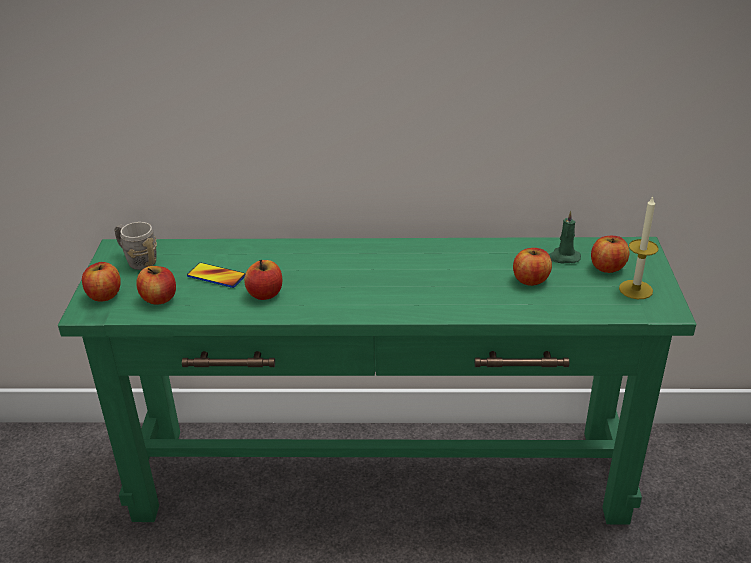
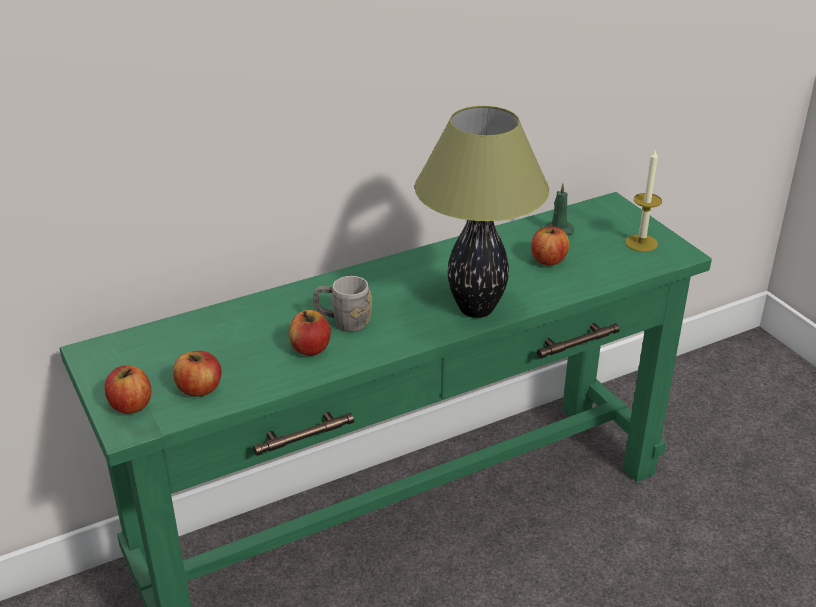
camera: 30 degrees left, 0 degrees up
(137, 260) = (130, 357): grey mug -> grey mug (343, 322)
(216, 276) = (239, 347): phone -> none
(425, 302) = (475, 308): none -> table lamp
(607, 267) = (601, 230): apple -> none

